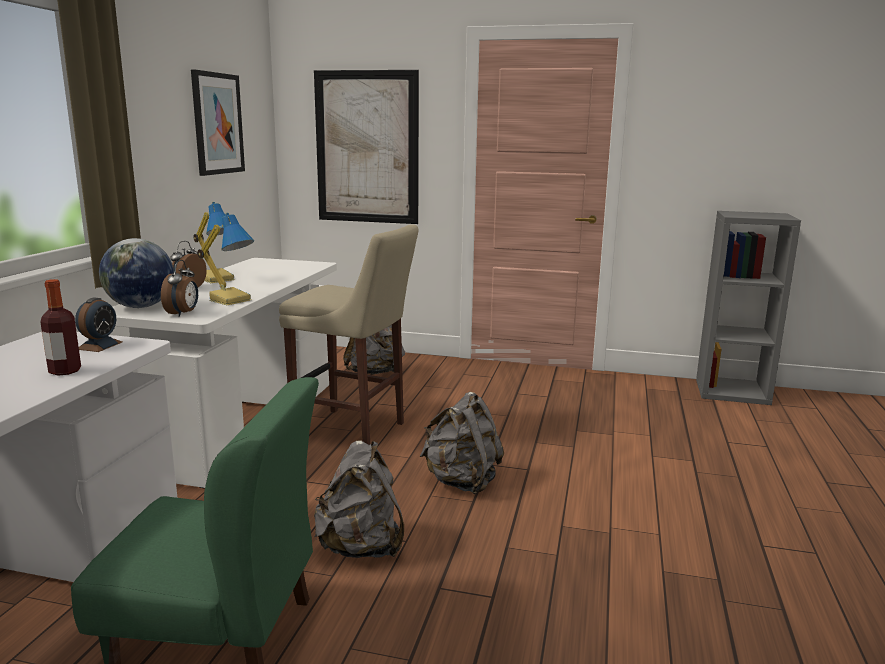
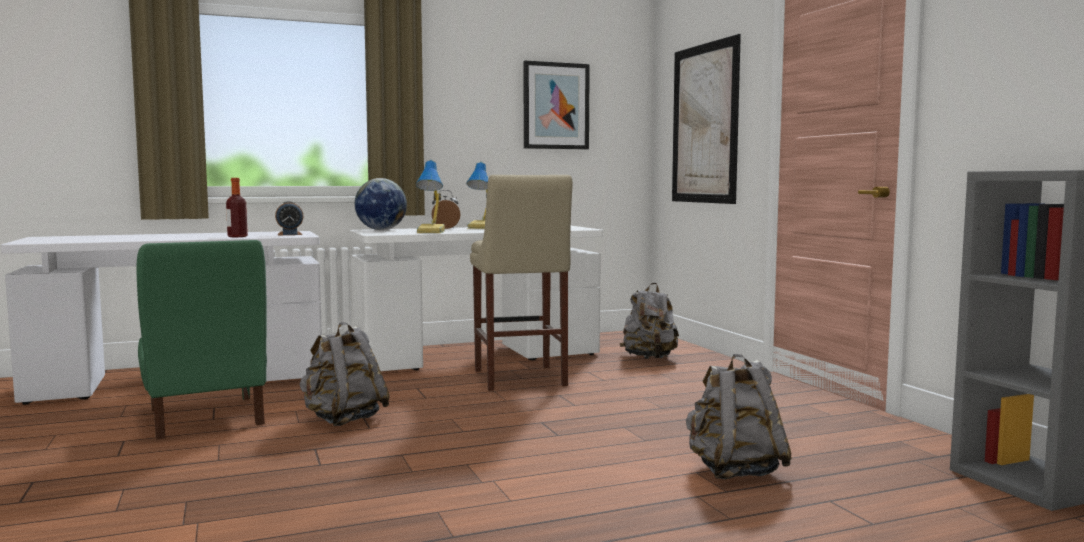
camera: 55 degrees right, 10 degrees down
(183, 314) = (380, 232): alarm clock -> none
(462, 482) = (491, 421): grey backpack -> grey backpack (734, 471)

